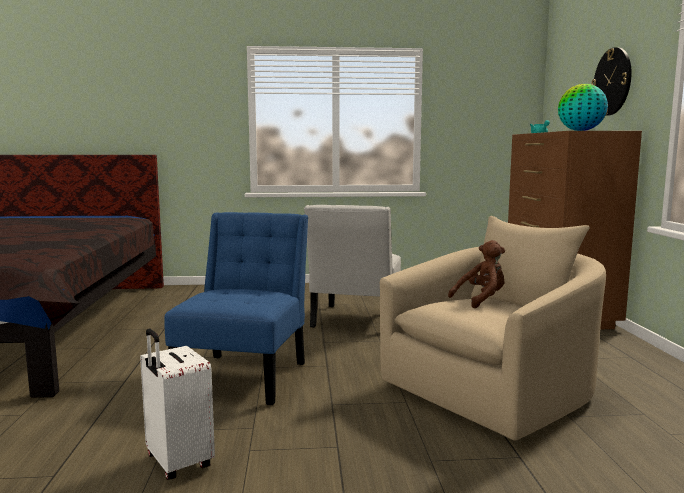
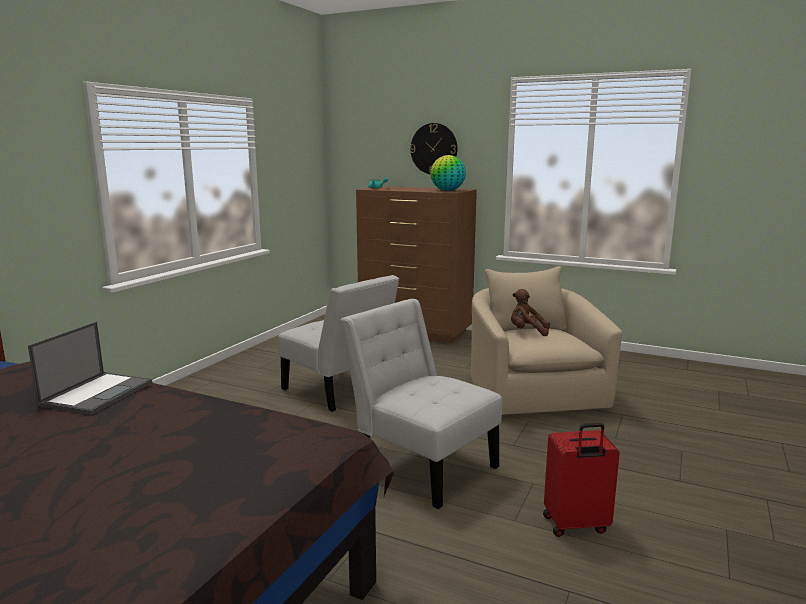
camera: 60 degrees left, 5 degrees up
(87, 227) = (98, 393): none -> laptop
(177, 463) = (576, 525): white suitcase -> red suitcase
(245, 375) = (422, 465): blue chair -> white chair
(481, 300) = (527, 332): brown plush toy -> brown plush toy turned 75 degrees counterclockwise

